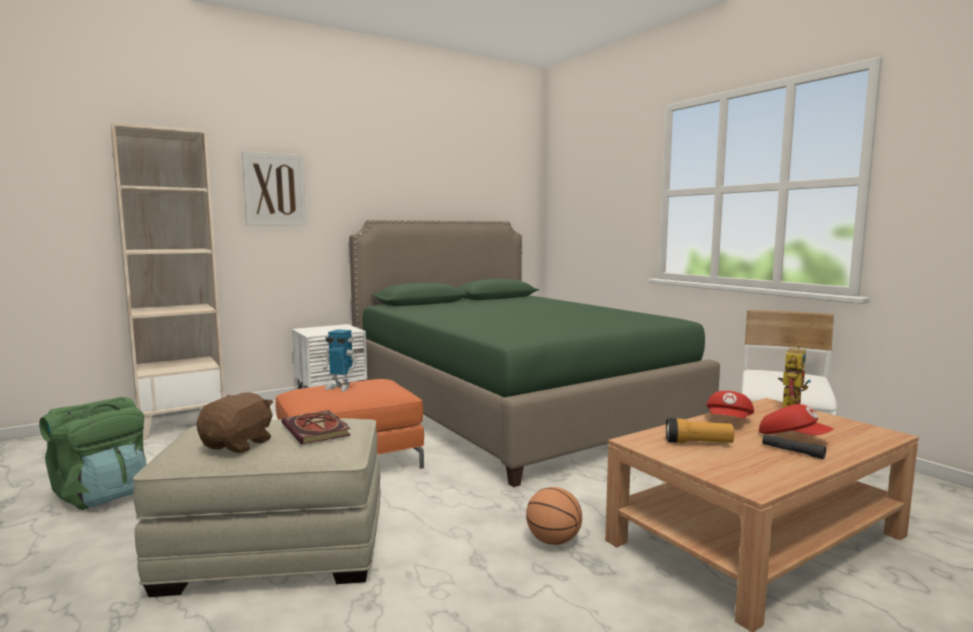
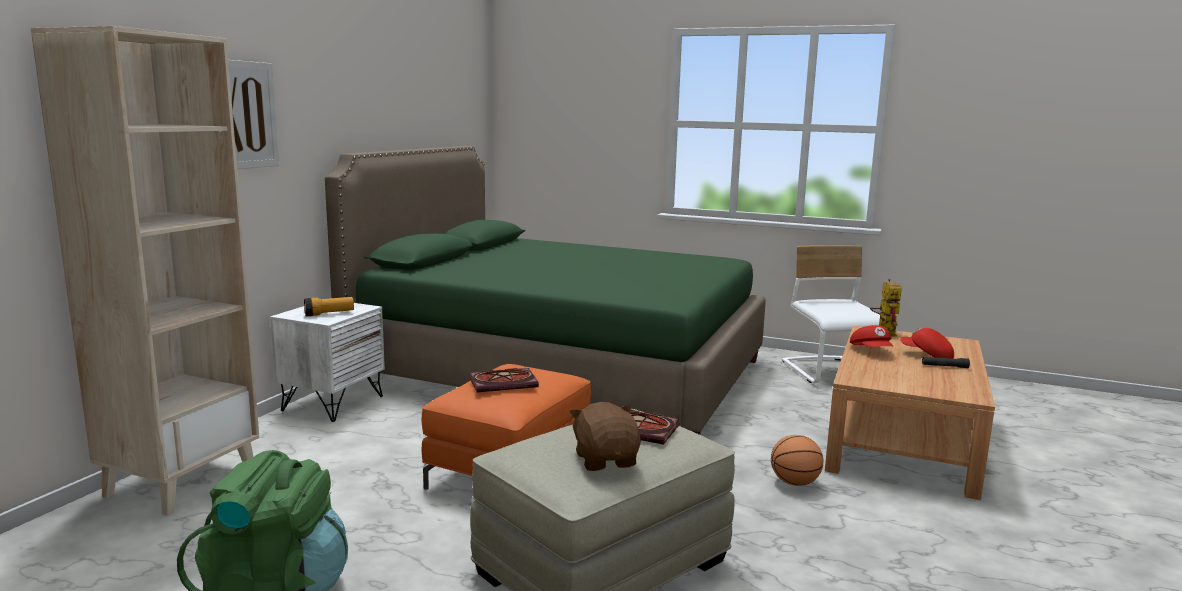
camera: 35 degrees left, 5 degrees up
(340, 387) = (505, 383): toy robot -> book
(698, 443) = (888, 372): flashlight -> flashlight (329, 314)
(792, 438) = (926, 356): red cap -> red cap turned 150 degrees counterclockwise

